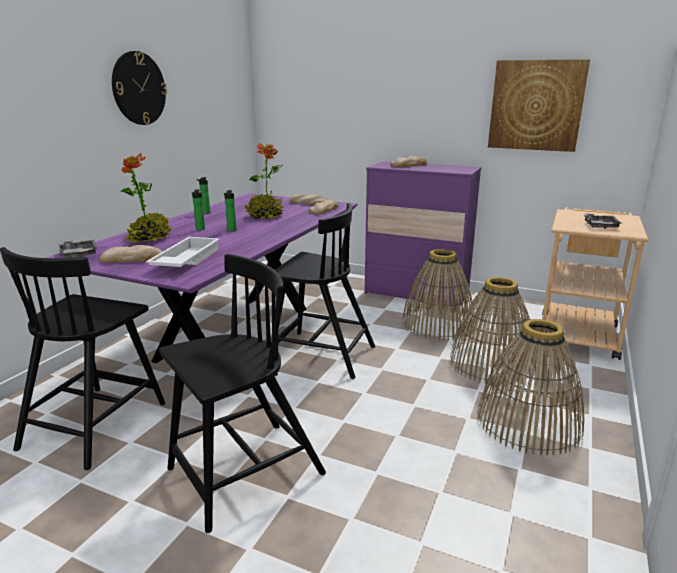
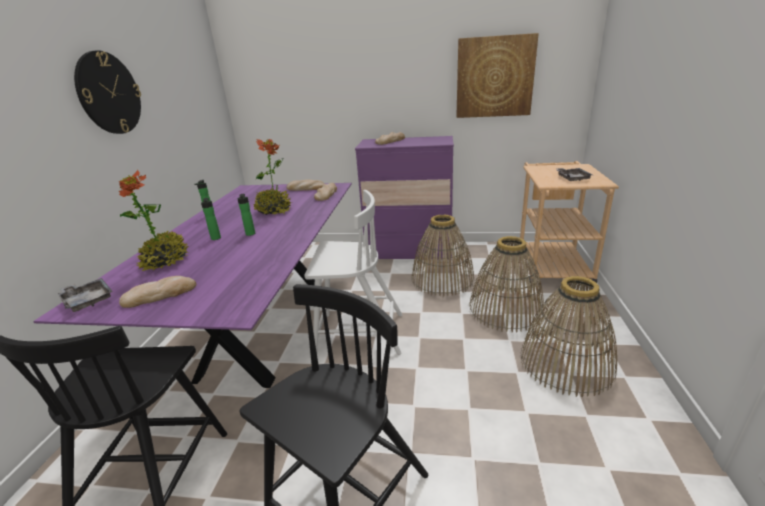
camera: 15 degrees left, 5 degrees up
(185, 260) = (223, 284): white tray -> none
(321, 354) = (358, 334): black chair -> white chair

